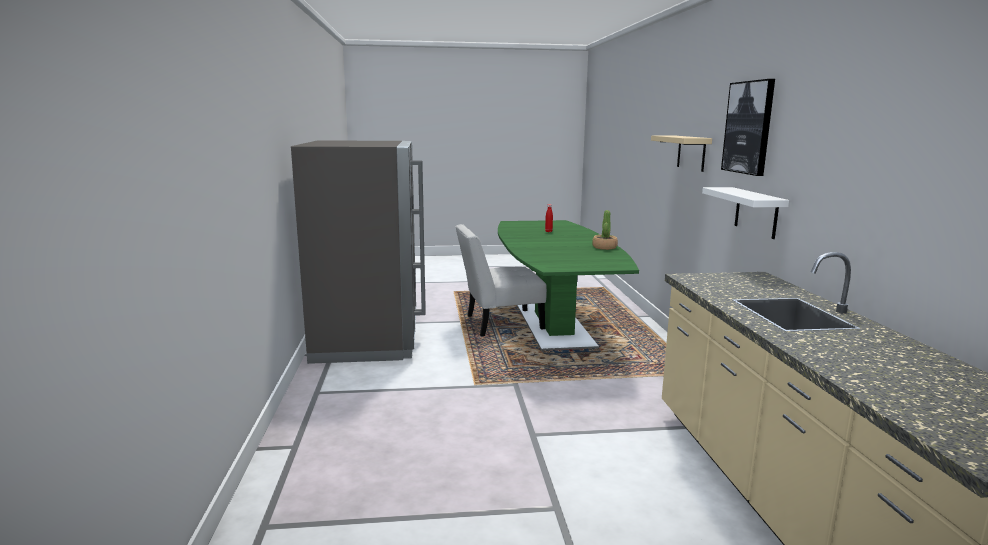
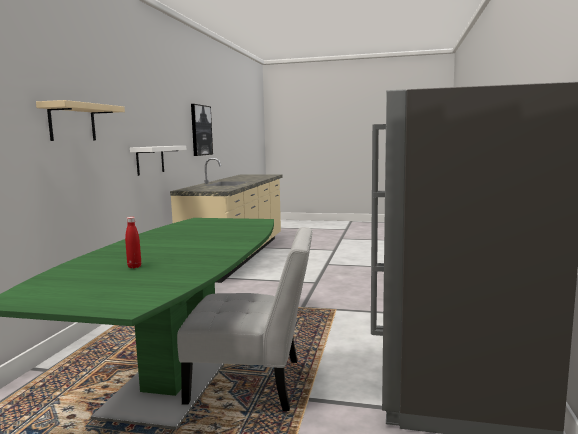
camera: 160 degrees left, 5 degrees down
(604, 247) = (151, 235): potted plant -> none
(748, 127) = (133, 101): picture -> picture (201, 130)

